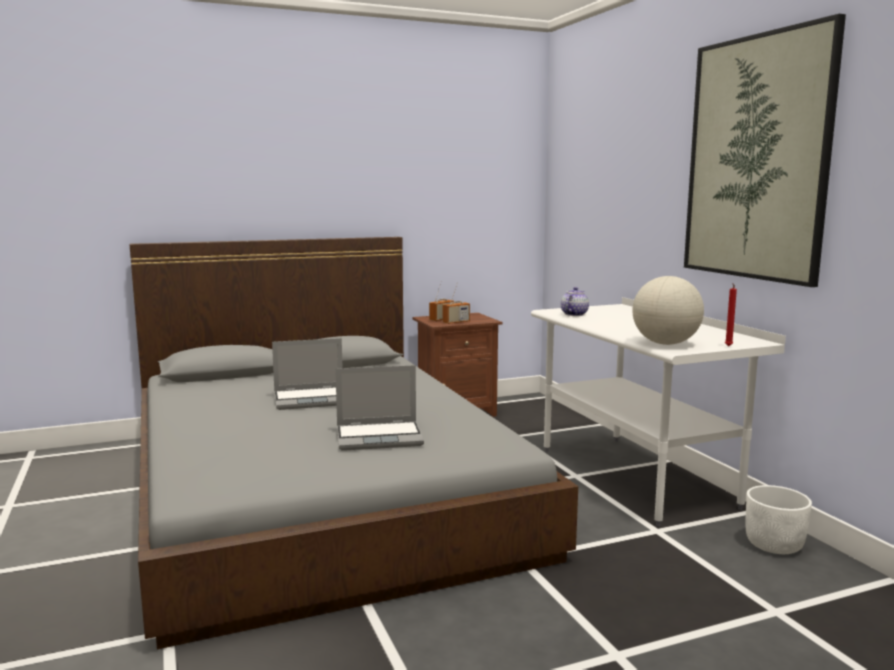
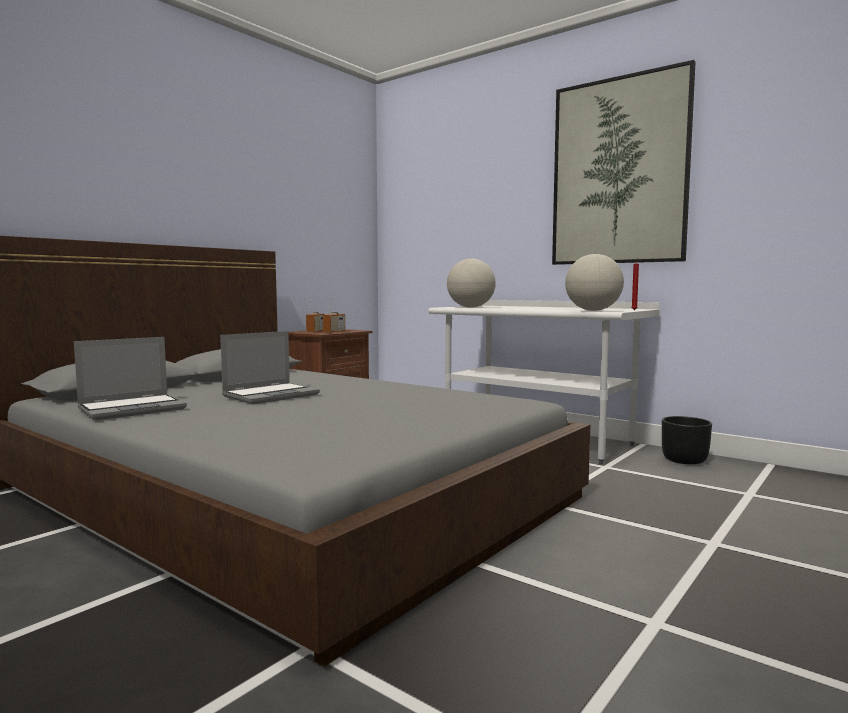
camera: 30 degrees left, 5 degrees down
(380, 437) = (402, 408): laptop -> laptop (133, 409)
(573, 314) = (470, 307): teapot -> globe
(773, 545) = (684, 460): white planter -> black planter

